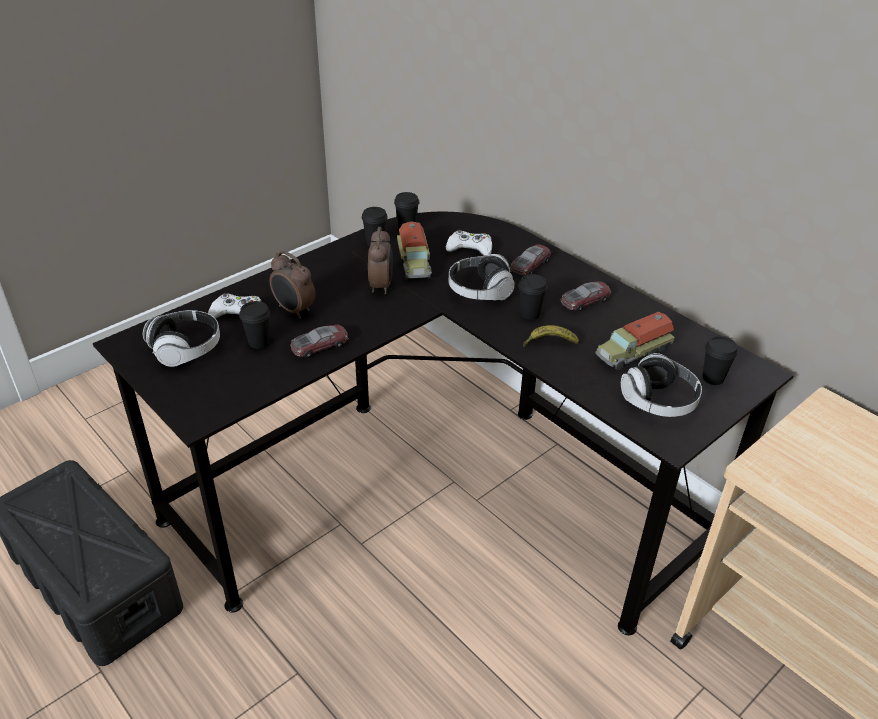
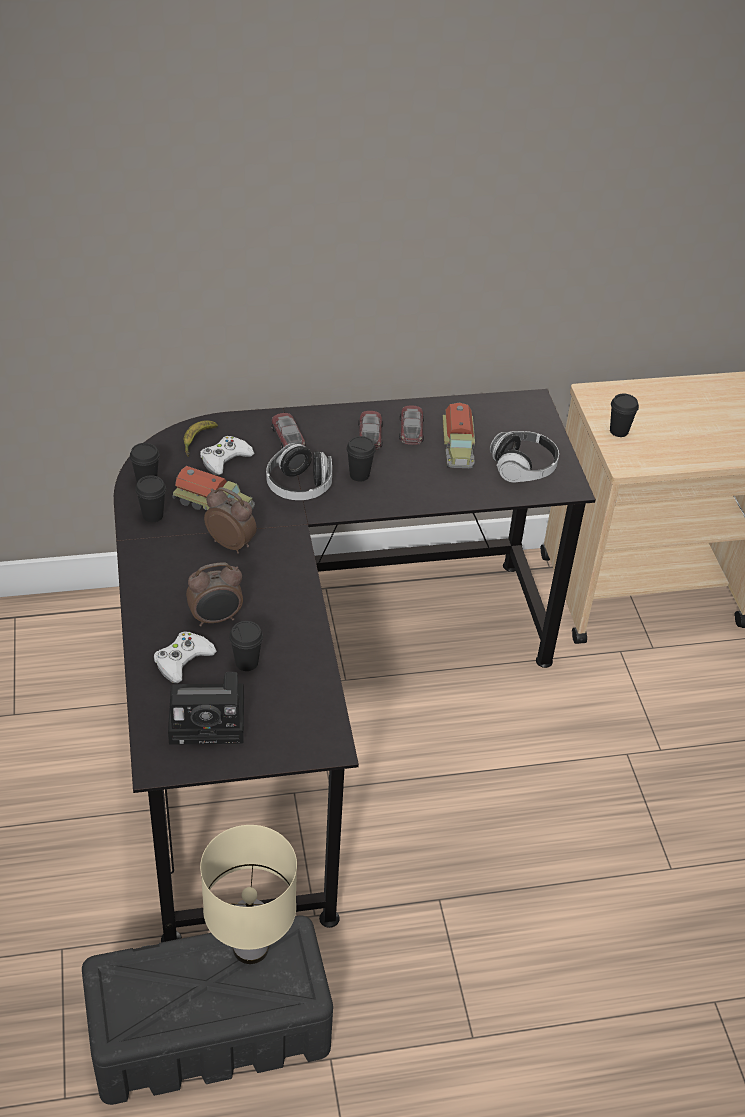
camera: 60 degrees left, 5 degrees up
(119, 539) = (249, 947): none -> beige table lamp
(186, 349) = (211, 719): headphones -> camera
(320, 345) = (289, 623): toy car -> toy car (411, 429)
(549, 343) = (407, 485): banana -> banana (197, 441)
(713, 378) = (520, 427): black cup -> black cup (619, 431)

